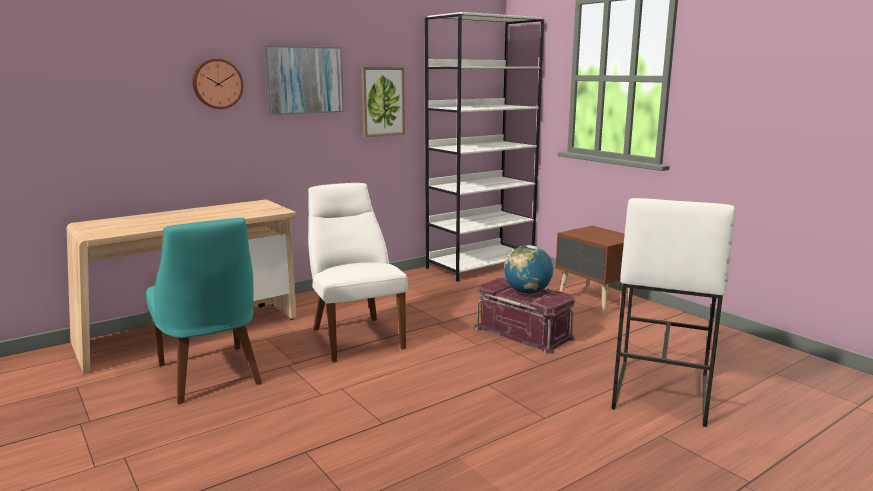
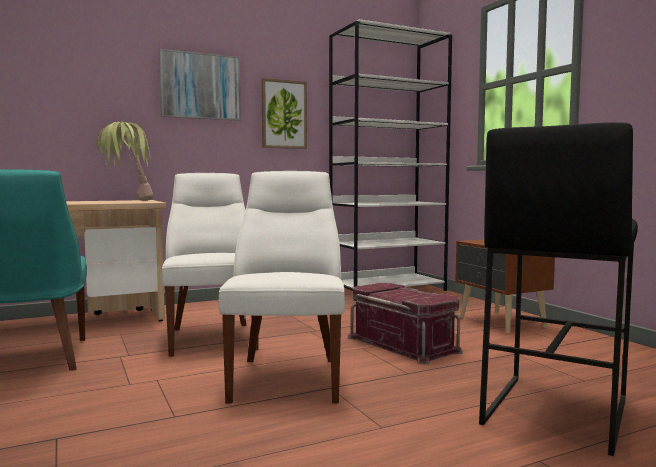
camera: 10 degrees right, 10 degrees down
(217, 84) = (108, 82): wall clock -> none
(248, 207) = (125, 201): none -> potted plant
(448, 376) = (288, 377): none -> white chair
(527, 292) = (406, 293): globe -> none
(659, 392) = (554, 410): white stool -> black stool

